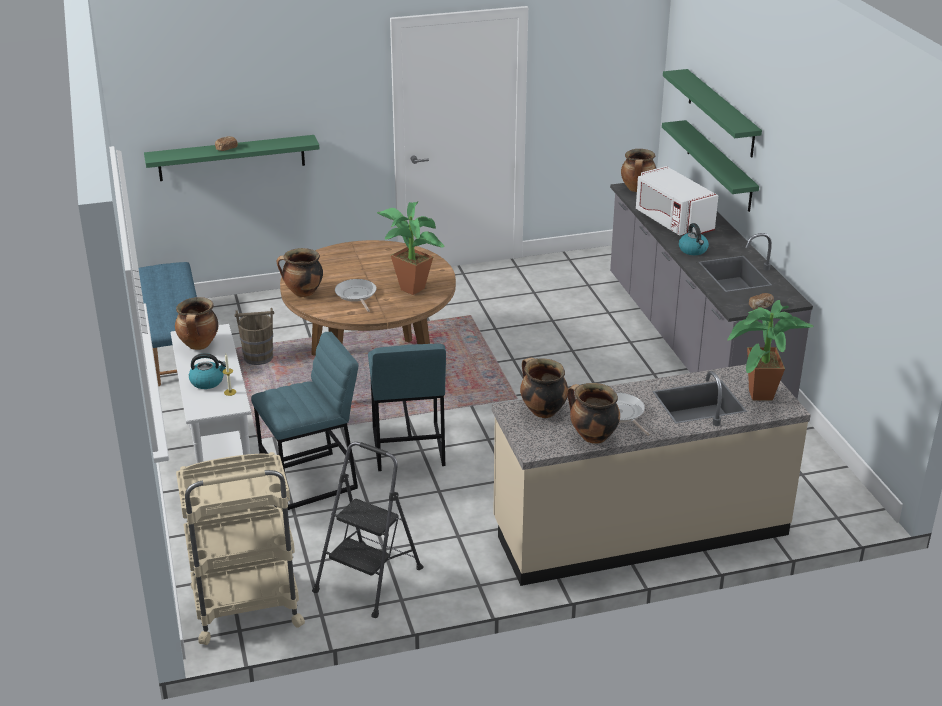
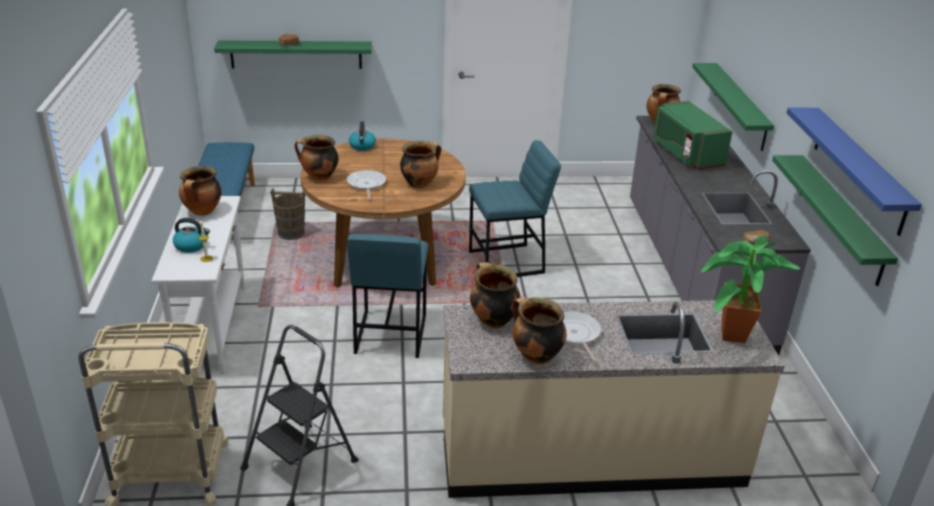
camera: 10 degrees right, 0 degrees up
(311, 480) = (289, 353): blue stool -> blue stool (508, 262)
(411, 287) = (420, 183): potted plant -> cooking pot
(672, 221) = (686, 153): white microwave -> green microwave
(693, 250) = (699, 181): kettle -> kettle (362, 146)
(721, 113) = (747, 54): green shelf -> green shelf (840, 219)
(849, 227) = (859, 169): none -> blue shelf

